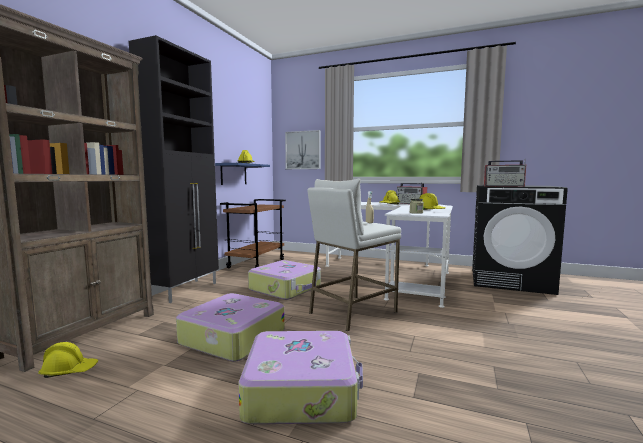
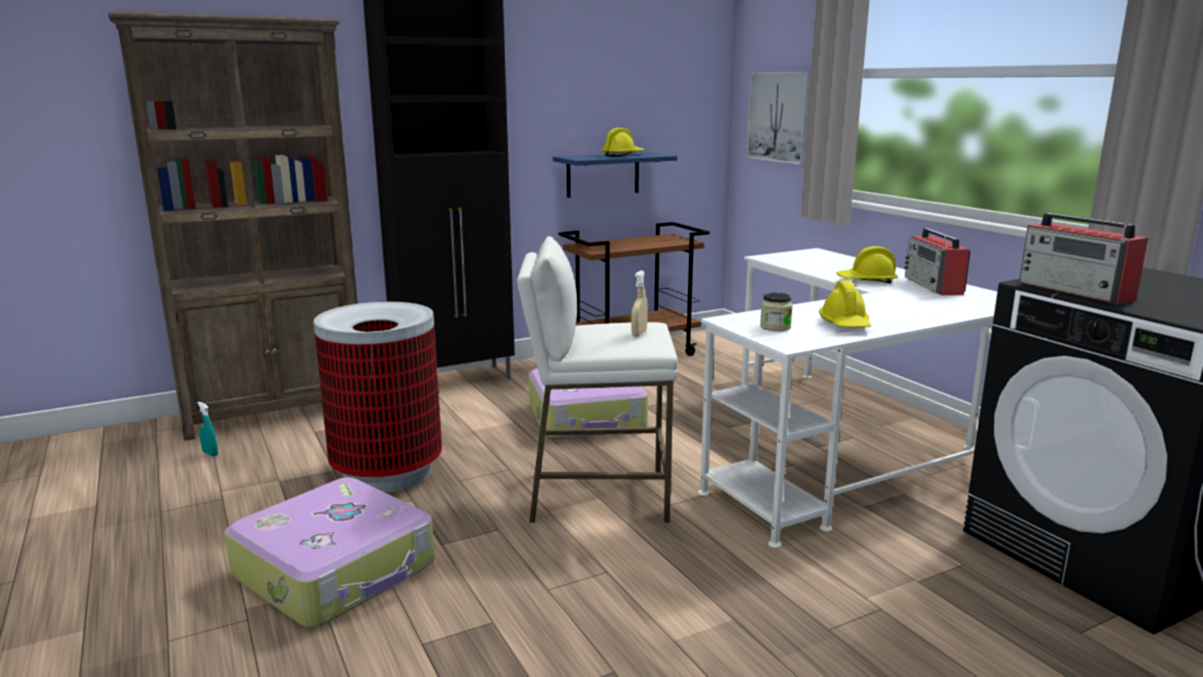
camera: 40 degrees right, 10 degrees up
(69, 371) = (210, 453): yellow hard hat -> turquoise spray bottle
(231, 337) = (387, 473): suitcase -> trash can

